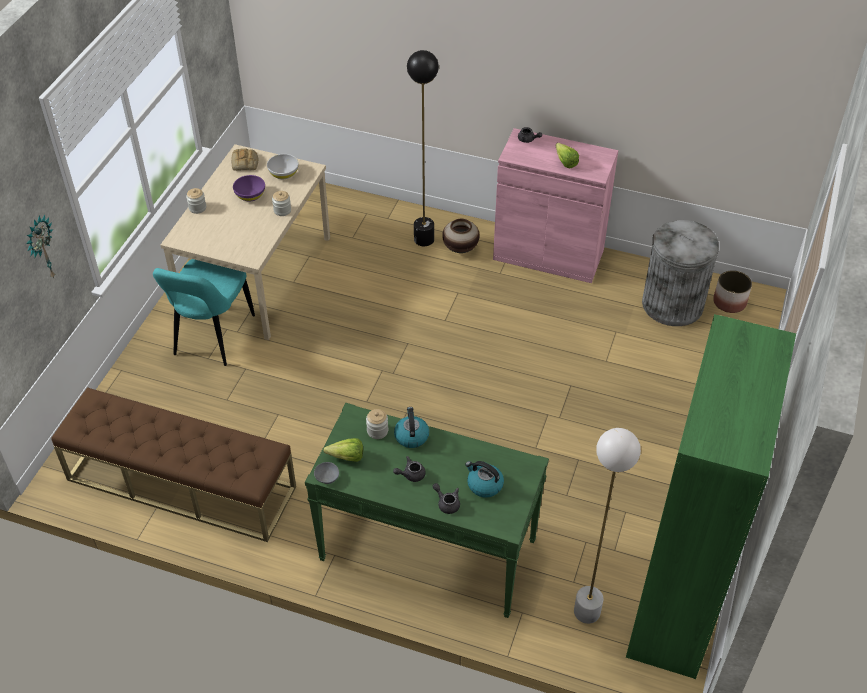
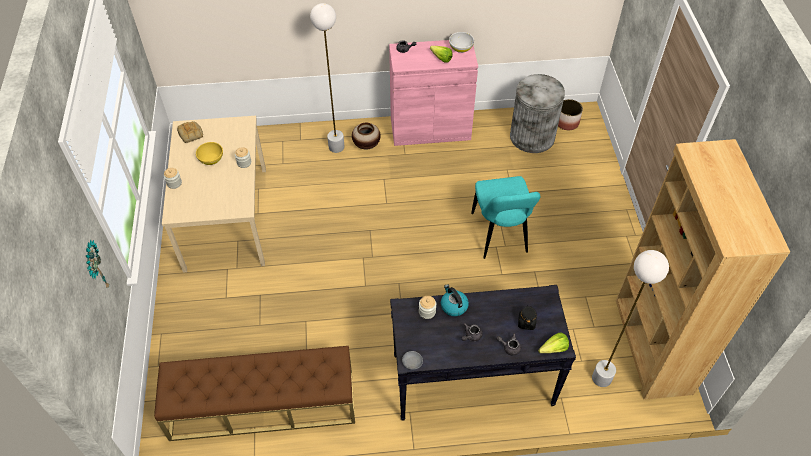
camera: 25 degrees left, 5 degrees up
(212, 338) = (220, 280): turquoise chair -> turquoise chair (500, 235)
(250, 195) = (211, 159): purple bowl -> yellow bowl
(283, 174) = (227, 133): white bowl -> white bowl (460, 48)
(343, 456) = (415, 342): lettuce -> lettuce (551, 349)
(424, 239) = (336, 147): black floor lamp -> white floor lamp
(427, 550) = (472, 380): green console table -> black console table
(484, 485) = (526, 322): kettle -> black jar
(676, 601) = (652, 346): green bookcase -> brown bookcase

